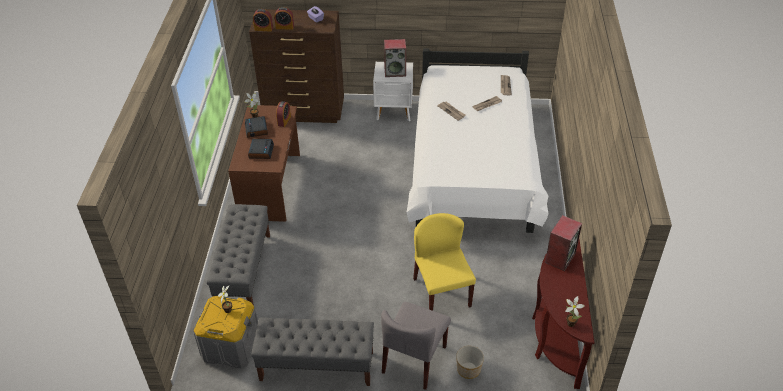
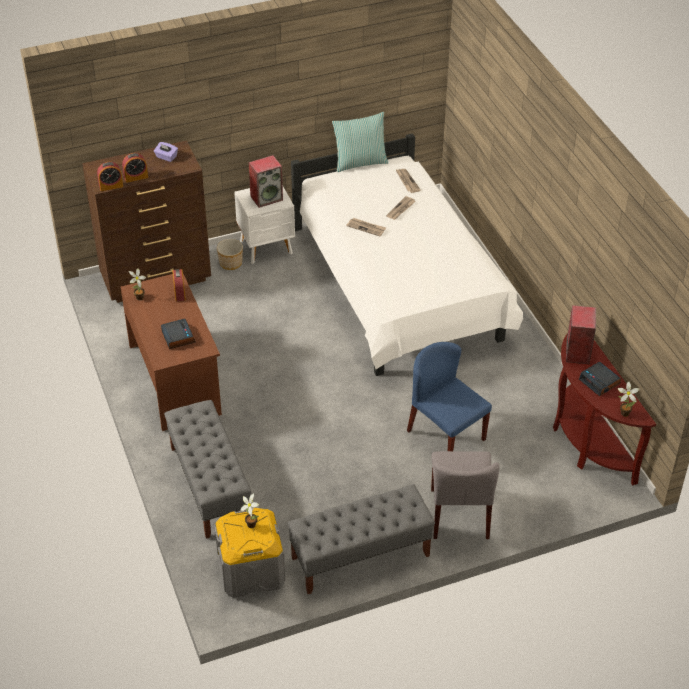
camera: 25 degrees left, 0 degrees up
(256, 130) = (154, 313): alarm clock -> alarm clock (599, 382)
(441, 292) = (445, 435): yellow chair -> blue chair
(468, 370) = (520, 504): planter -> planter (231, 263)
(478, 63) = (360, 162): none -> pillow

